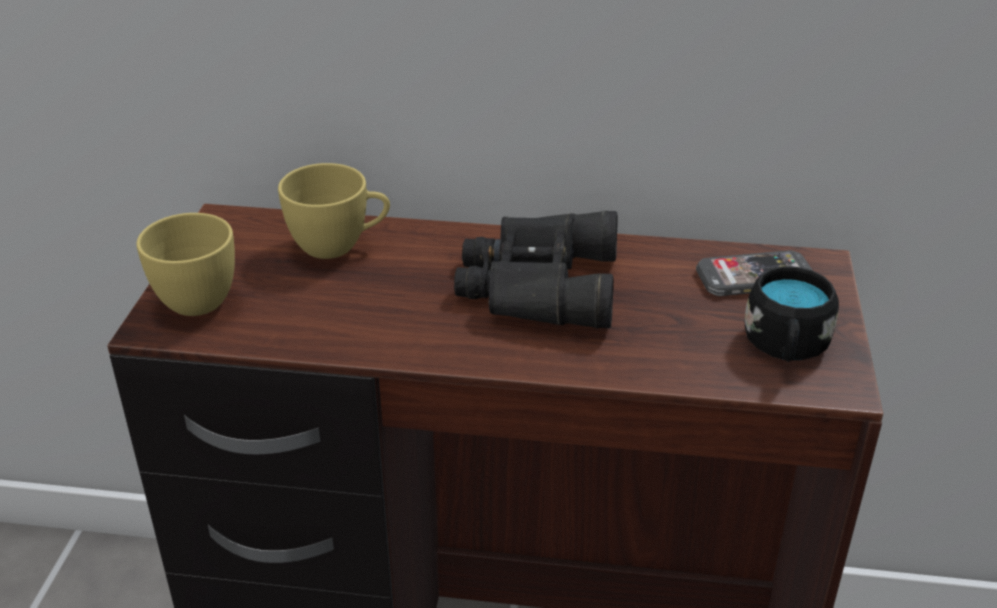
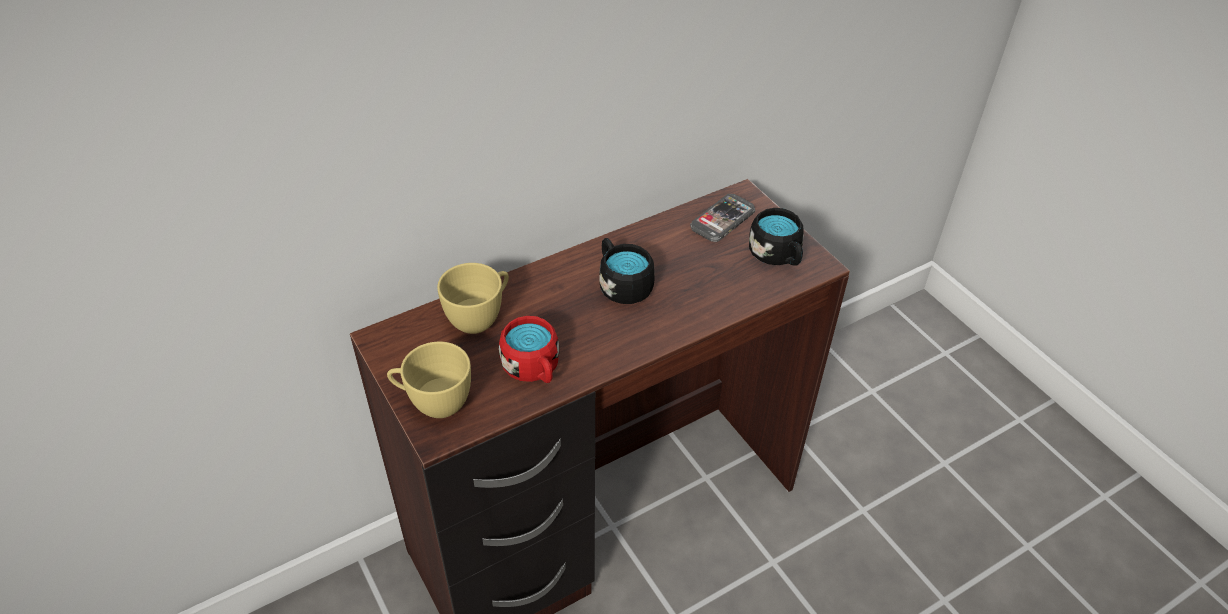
camera: 40 degrees left, 10 degrees up
(327, 318) = (533, 369): none -> red mug
(535, 285) = (622, 284): black binoculars -> black mug

